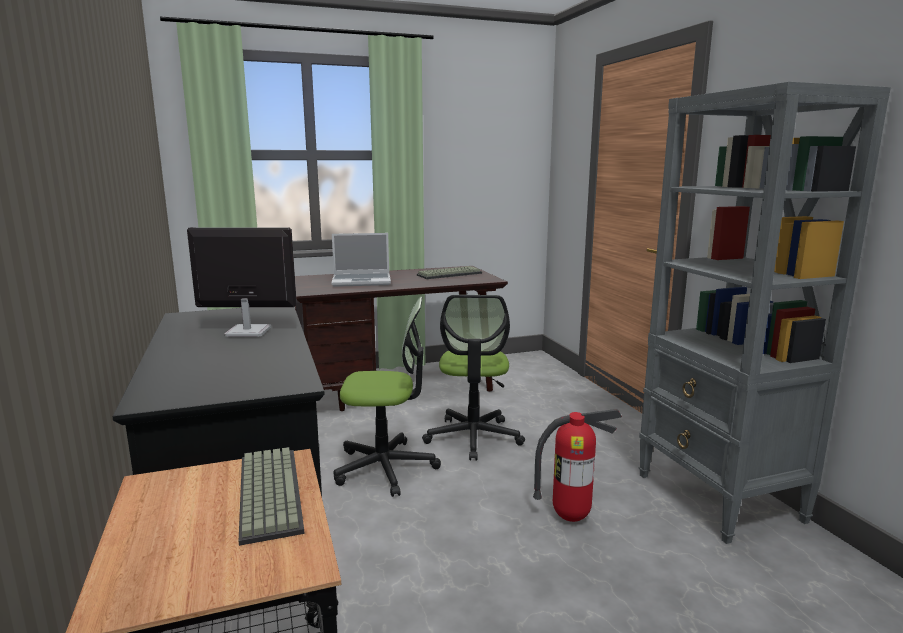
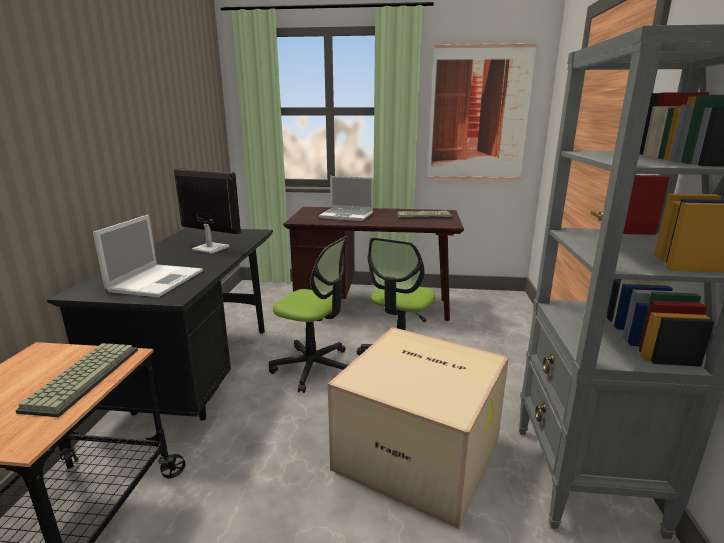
camera: 25 degrees right, 5 degrees up
(240, 372) = (157, 280): none -> laptop
(482, 158) = (478, 114): none -> picture
(571, 517) = (421, 452): fire extinguisher -> cardboard box

